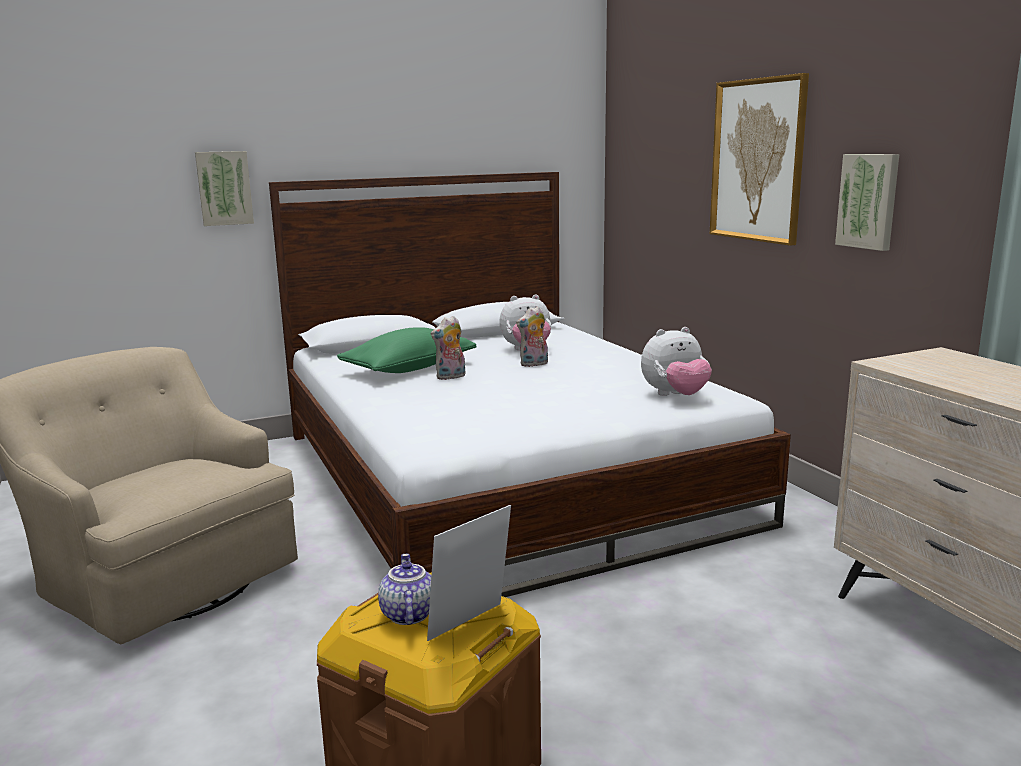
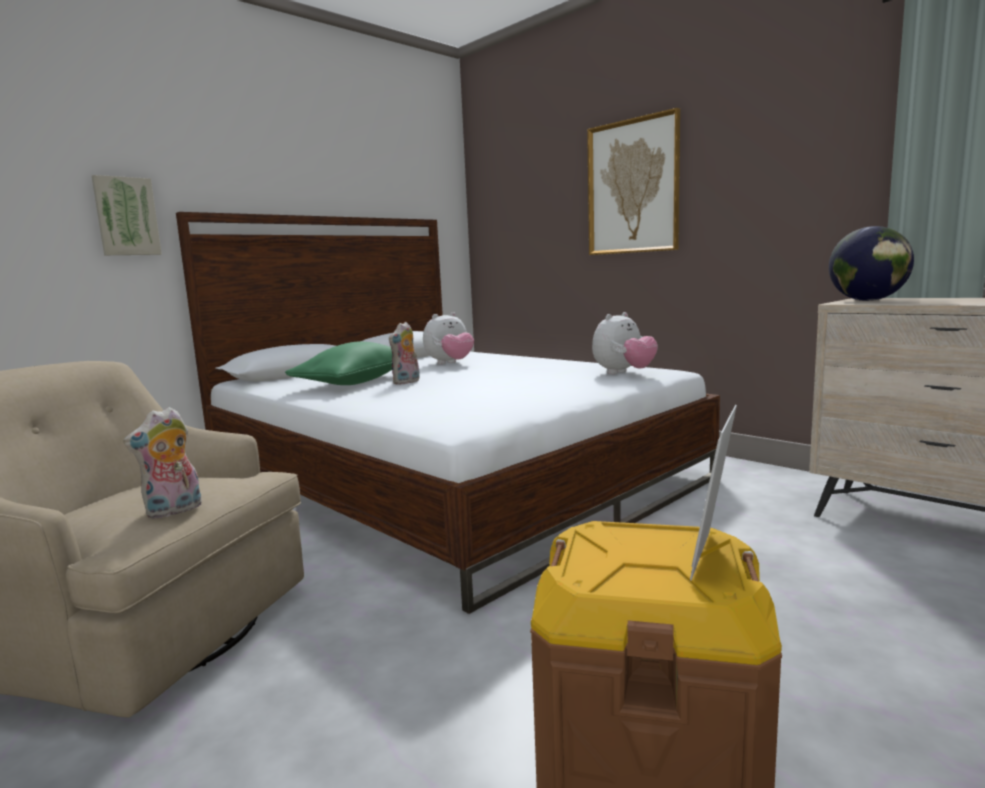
camera: 20 degrees left, 5 degrees down
(407, 614) = (628, 561): teapot -> none
(534, 364) = (470, 369): plush toy -> plush toy (174, 511)
(869, 201) = (750, 201): picture -> none
(923, 361) = (867, 300): none -> globe

